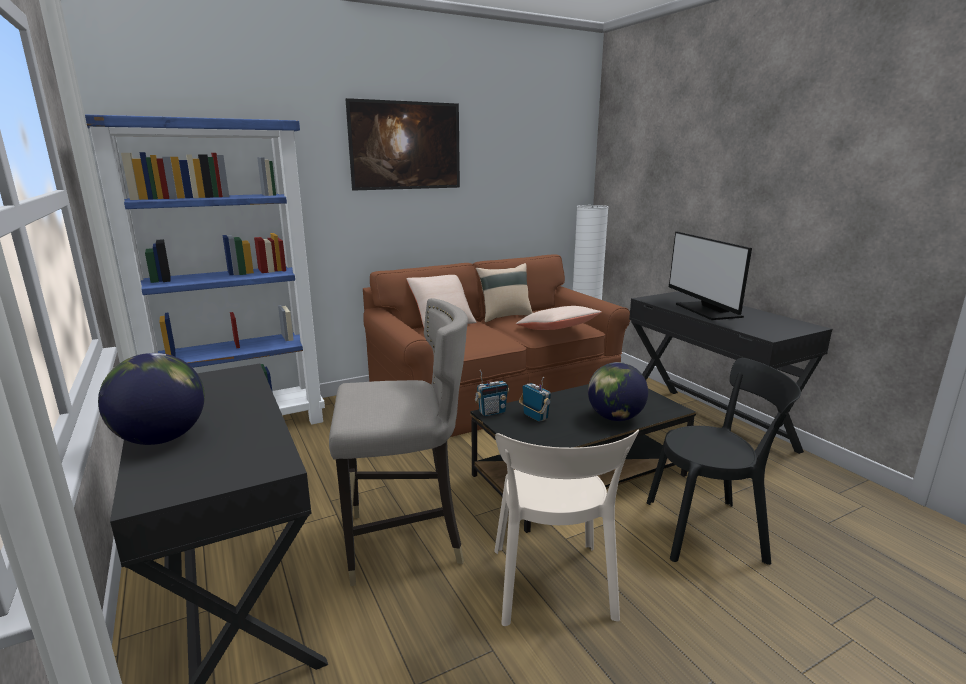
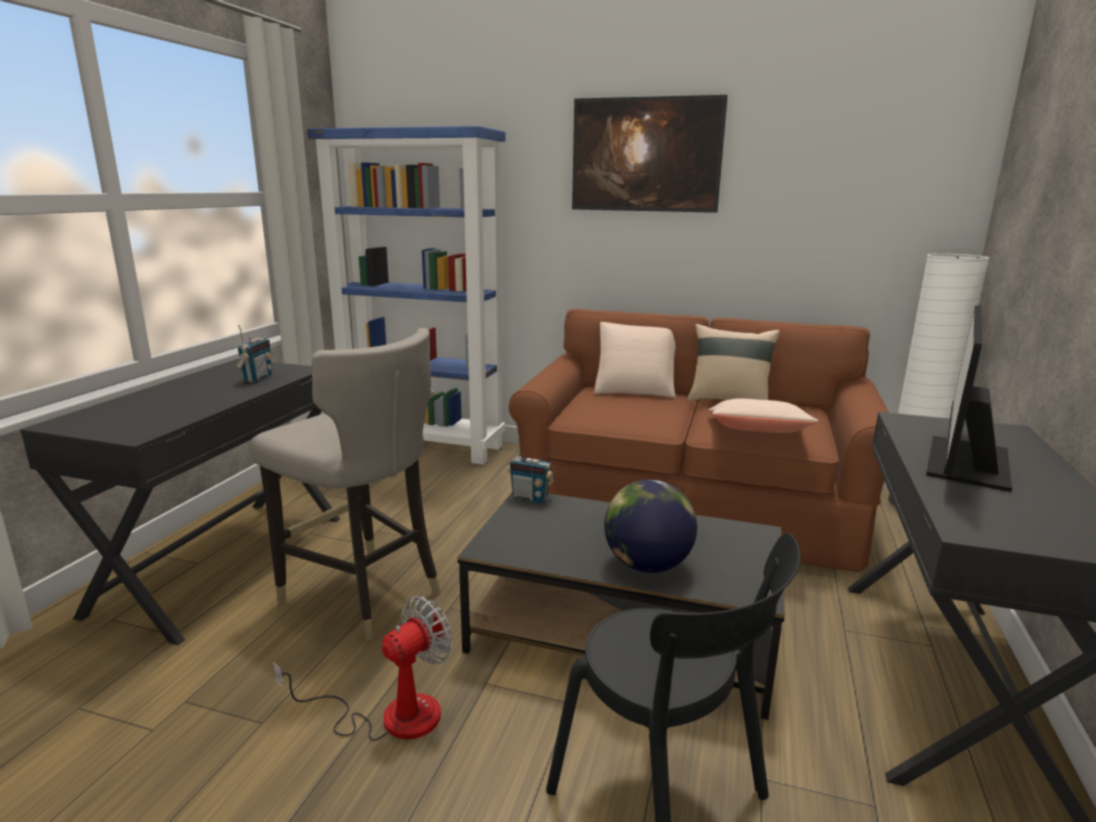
camera: 45 degrees right, 0 degrees up
(161, 438) = (152, 395): globe -> none
(535, 417) = (560, 521): radio -> radio (257, 378)
(553, 588) = (390, 715): beige chair -> fan

